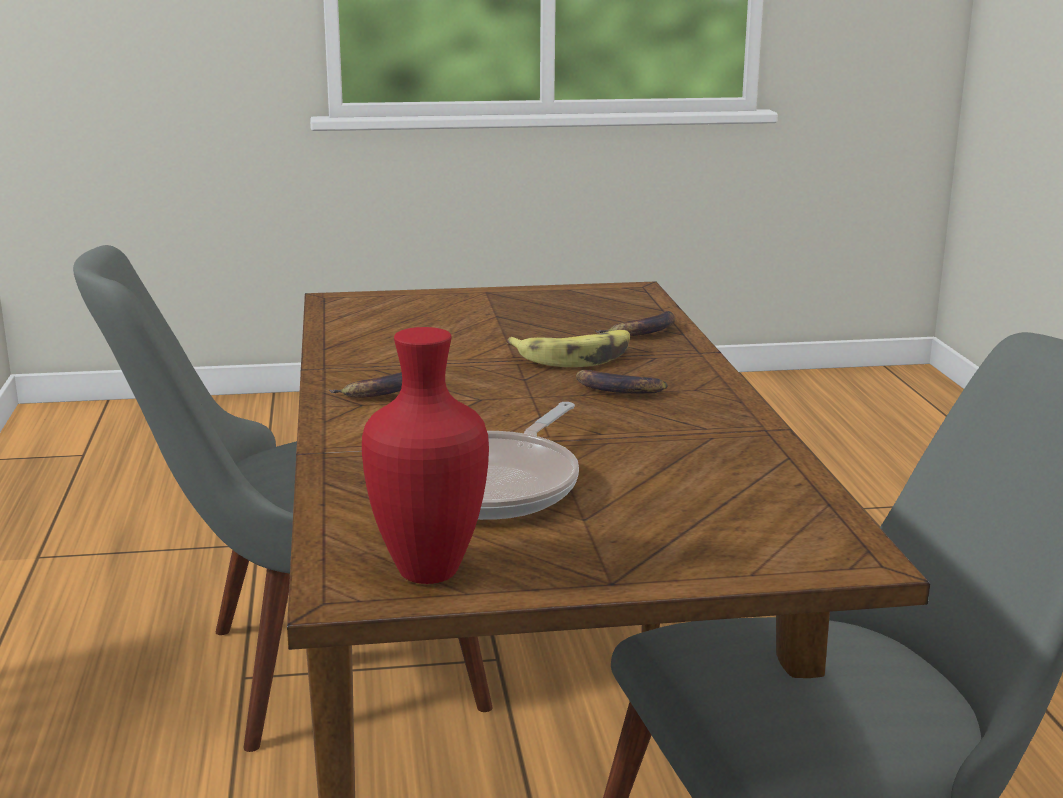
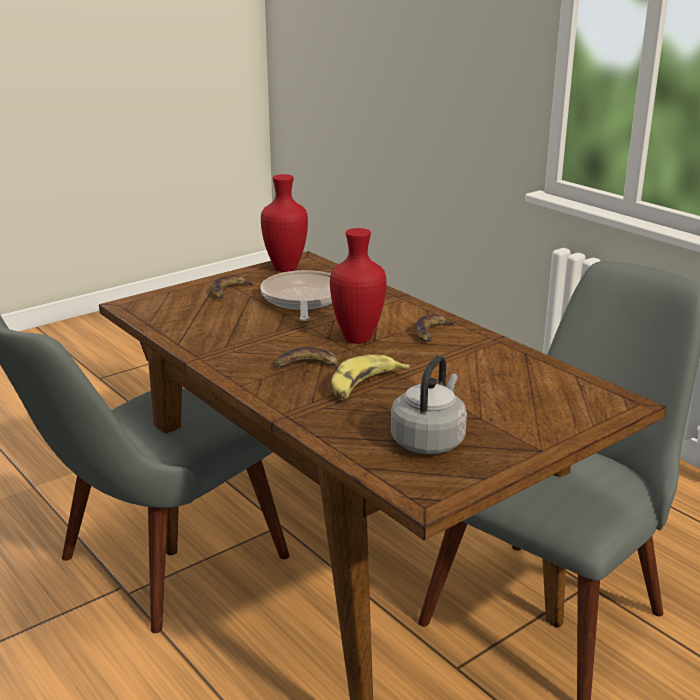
camera: 150 degrees right, 5 degrees up
(503, 406) = (356, 338): none -> red vase
(575, 312) = (429, 440): none -> grey kettle
(642, 331) = (350, 429): banana -> banana (229, 291)

